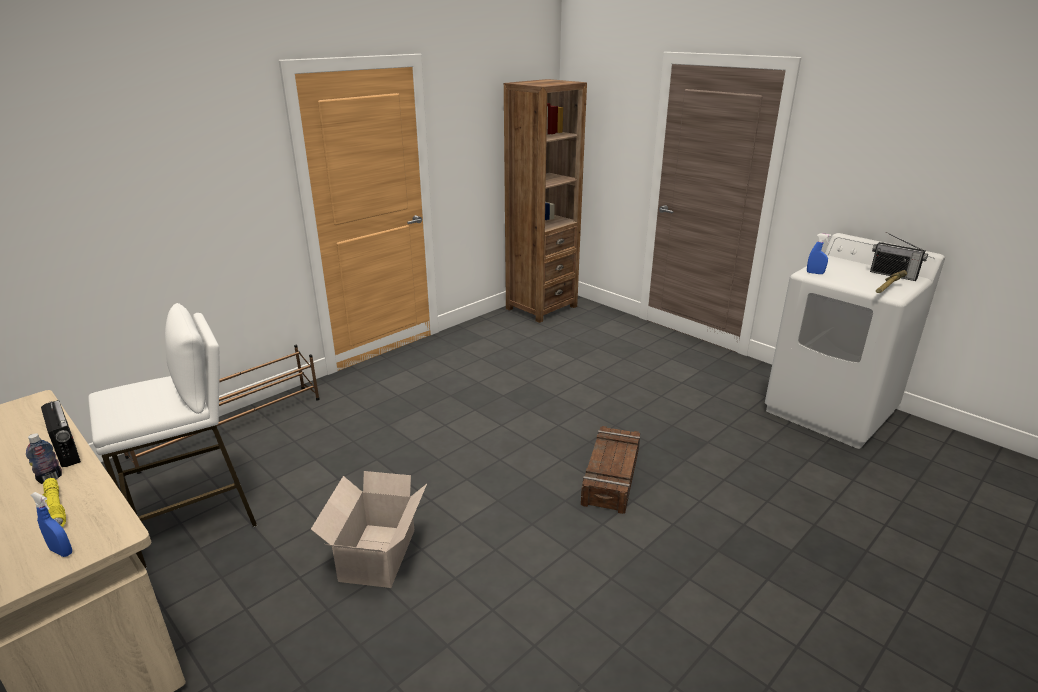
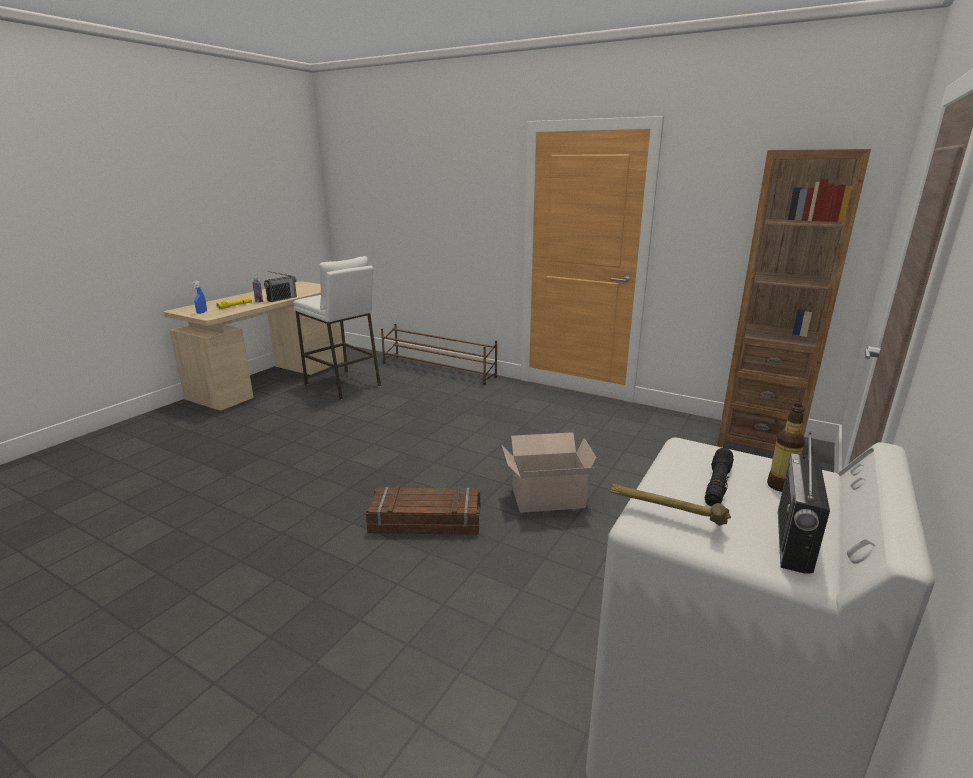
camera: 75 degrees right, 5 degrees down
(376, 557) = (311, 437): cardboard box -> cardboard box (545, 497)
(815, 273) = (694, 453): blue spray bottle -> none
(845, 266) = (780, 486): none -> bottle
(849, 276) = (717, 484): none -> black flashlight

